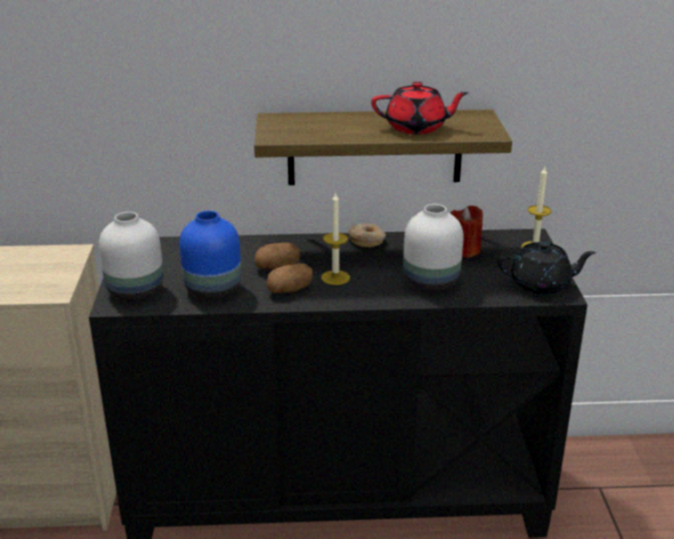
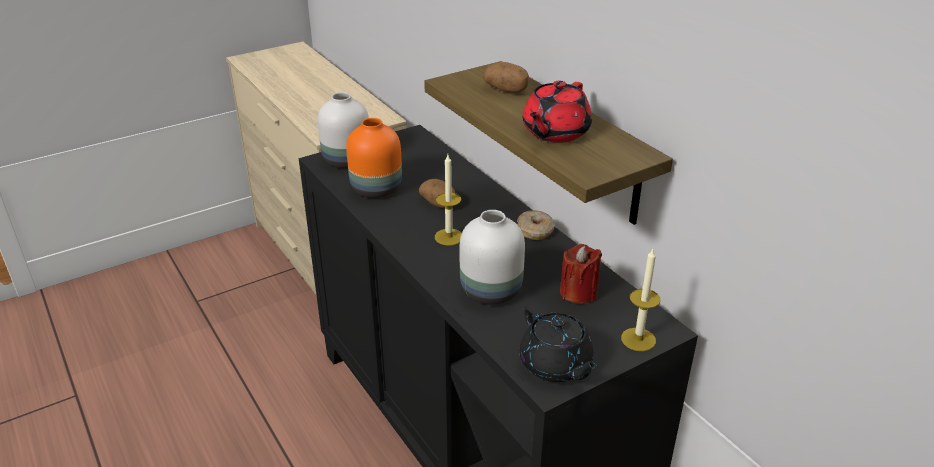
camera: 60 degrees right, 5 degrees up
(212, 289) = (377, 188): blue vase -> orange vase
(290, 290) = (406, 222): potato -> potato (507, 90)
(417, 128) = (554, 133): red teapot -> red teapot turned 60 degrees clockwise

